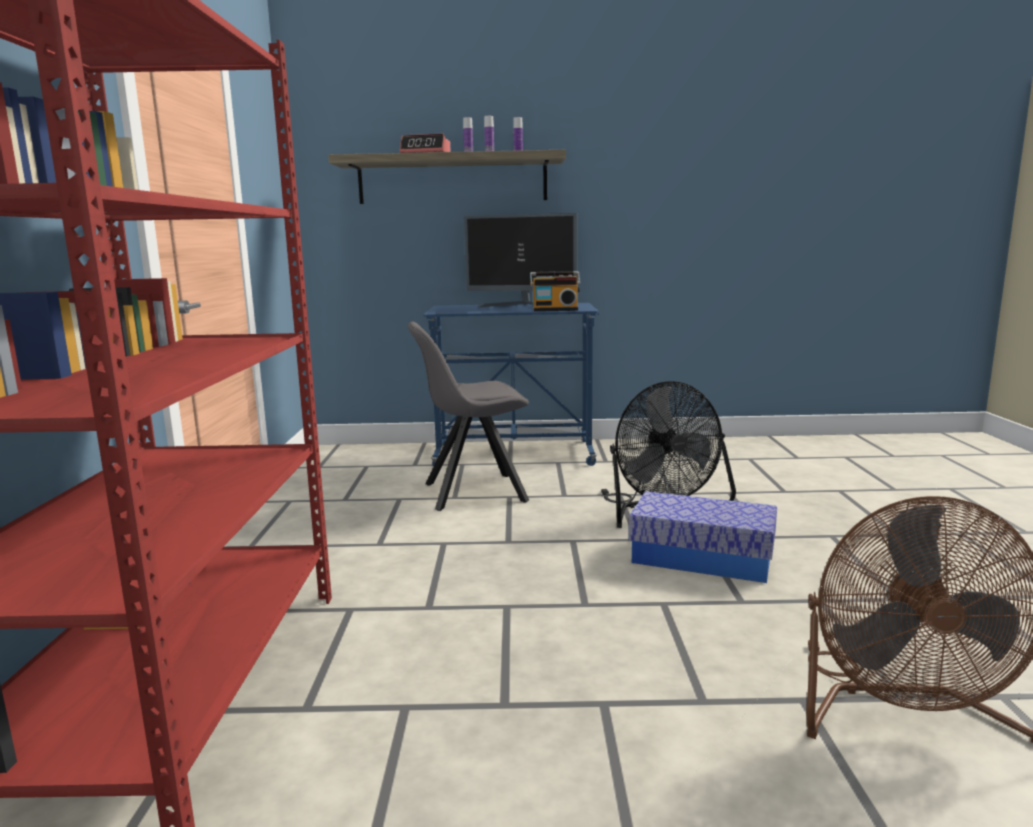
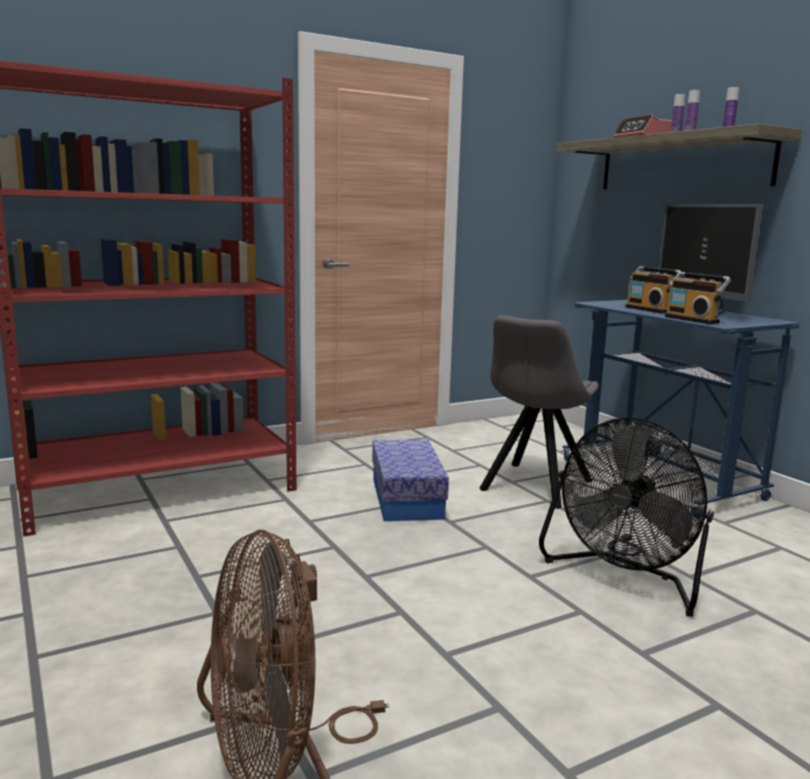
camera: 60 degrees right, 0 degrees up
(474, 492) = (535, 485): grey chair -> grey chair turned 105 degrees counterclockwise
(496, 309) = (650, 310): none -> radio
(701, 558) = (526, 618): storage box -> storage box (406, 498)

